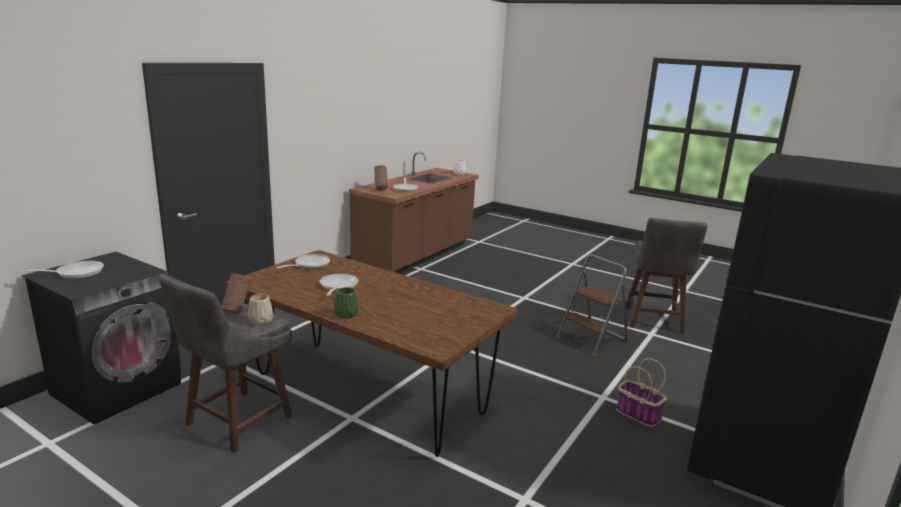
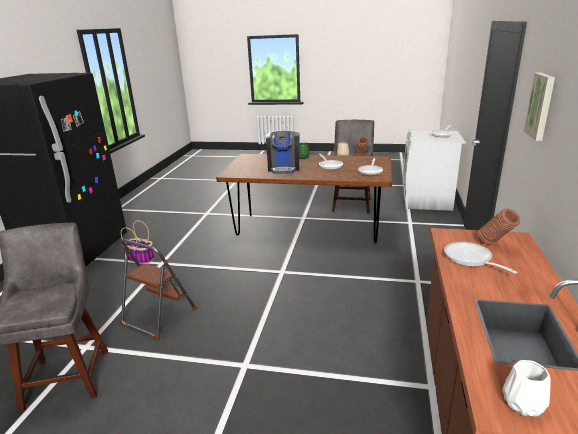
camera: 160 degrees right, 5 degrees up
(117, 387) = (428, 200): black washing machine -> white washing machine
(323, 116) = (541, 106): none -> picture
(405, 299) = (284, 168): none -> coffee machine

